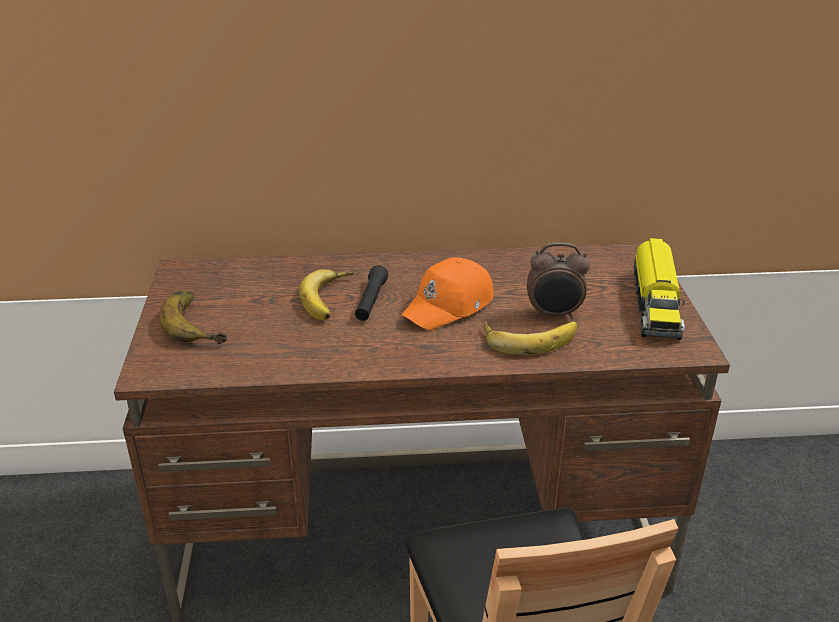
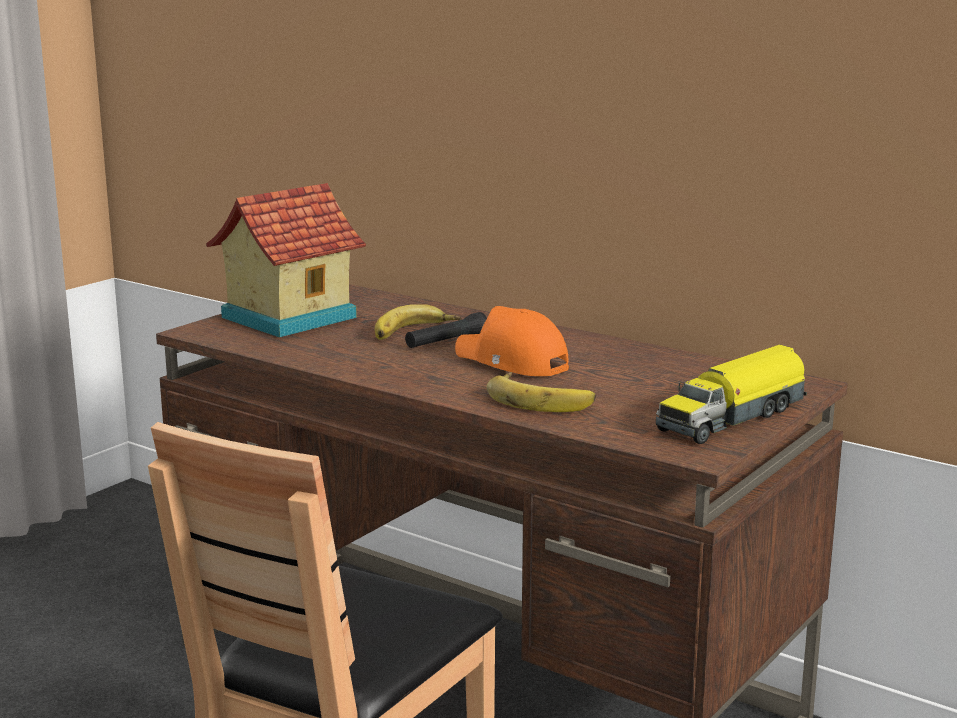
camera: 40 degrees right, 15 degrees down
(200, 322) = (286, 317): banana -> toy house
(449, 306) = (511, 362): orange cap -> orange cap turned 45 degrees clockwise
(554, 315) = (601, 394): alarm clock -> none

